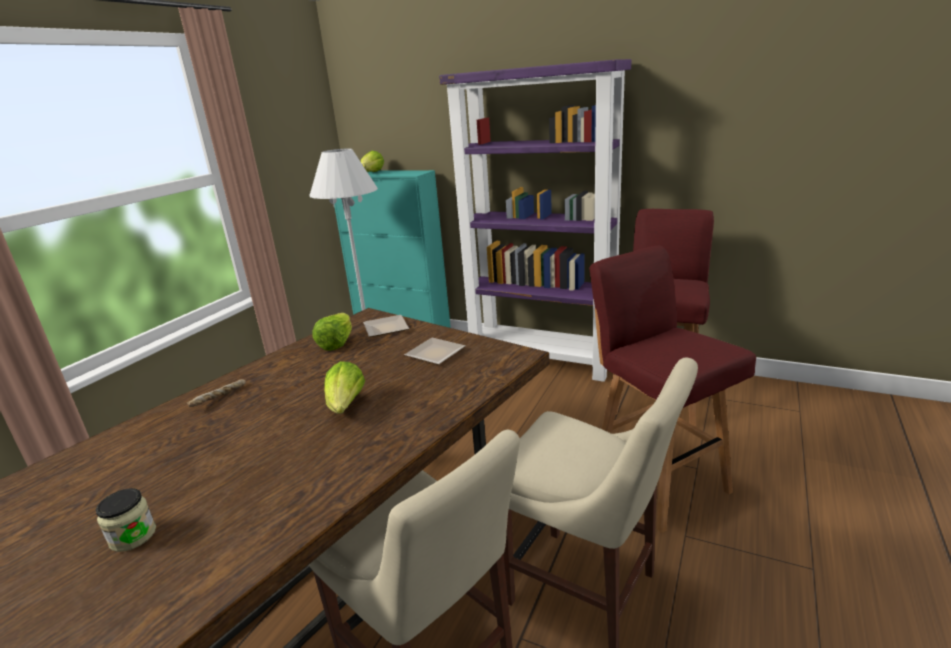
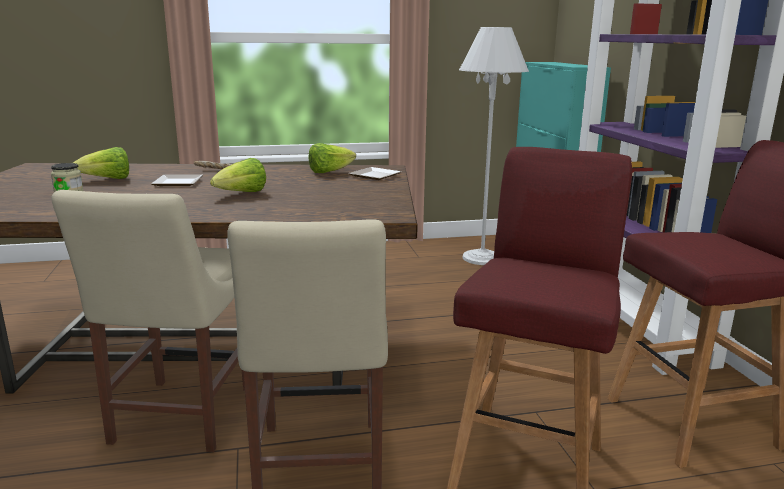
camera: 50 degrees right, 5 degrees down
(372, 173) = (557, 63): lettuce -> lettuce (107, 180)
(435, 353) = (355, 195): plate -> plate (180, 182)

